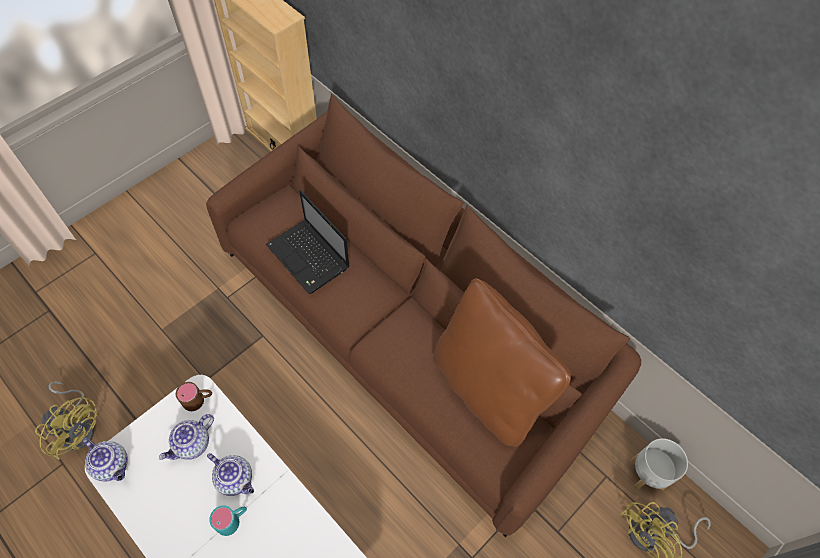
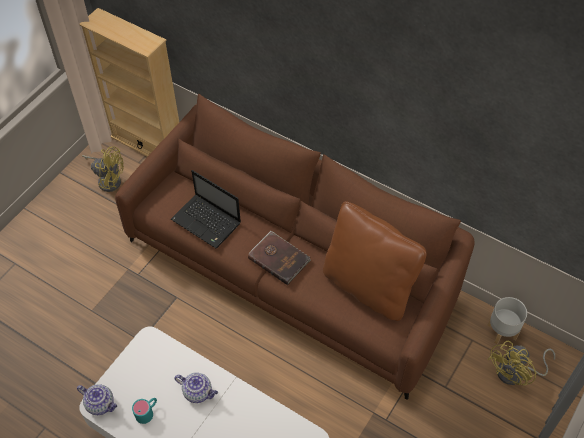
camera: 10 degrees left, 5 degrees down
(78, 426) = (48, 398): yellow fan -> yellow fan (108, 179)
(192, 444) = (157, 376): teapot -> none
(198, 399) = (151, 344): brown mug -> none
(232, 520) = (205, 420): turquoise mug -> turquoise mug (147, 412)
(384, 325) = (279, 258): none -> brown book

